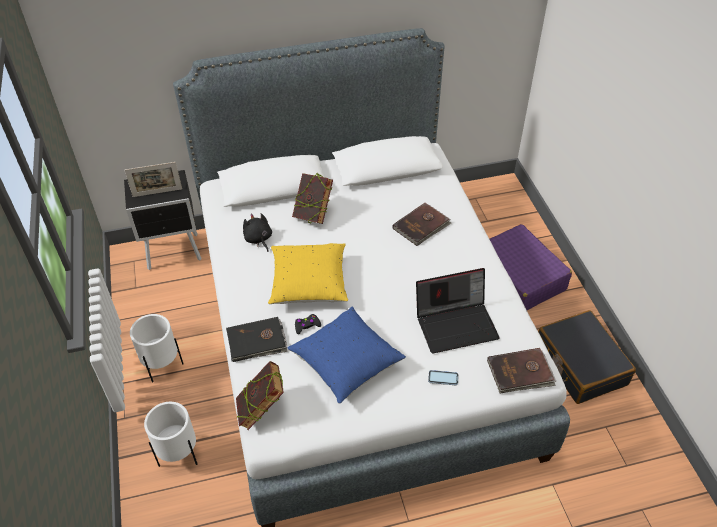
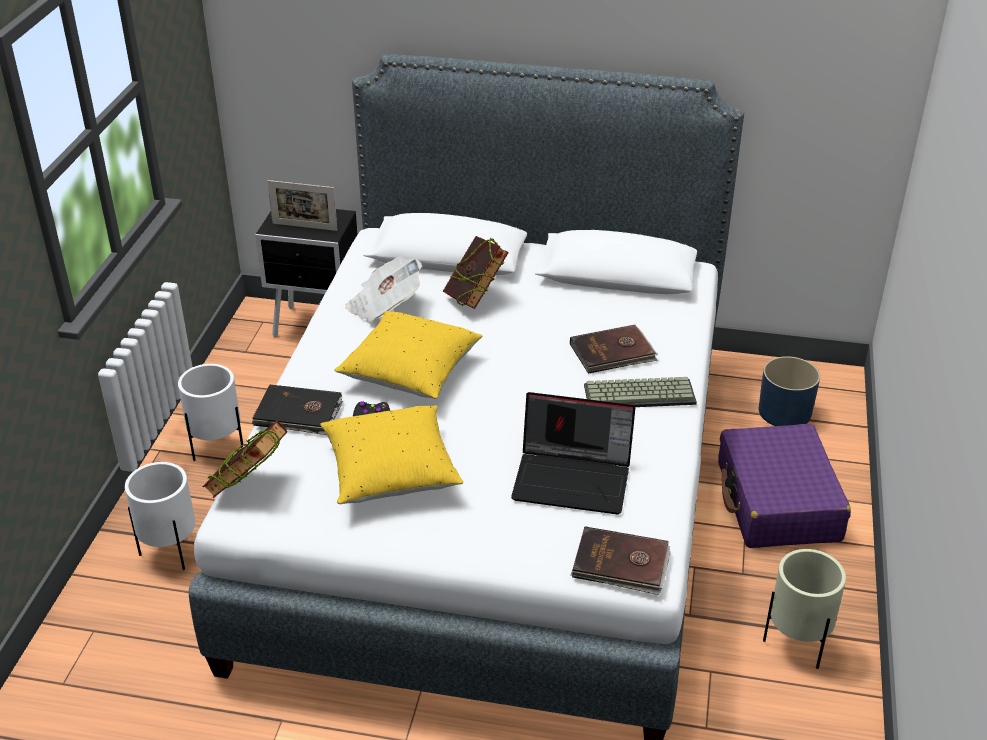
camera: 25 degrees right, 10 degrees down
(258, 239) = (384, 306): black plush toy -> newspaper
(346, 363) = (391, 473): blue pillow -> yellow pillow
(443, 378) = (506, 533): phone -> none
(456, 249) = (640, 393): none -> keyboard
(489, 217) = (784, 412): none -> blue planter
(580, 364) = (797, 645): black suitcase -> beige planter

